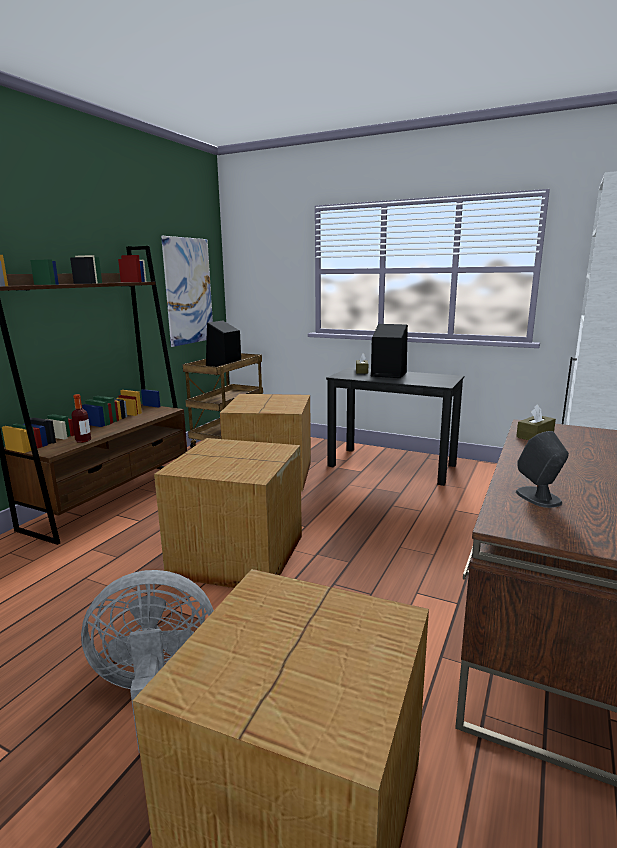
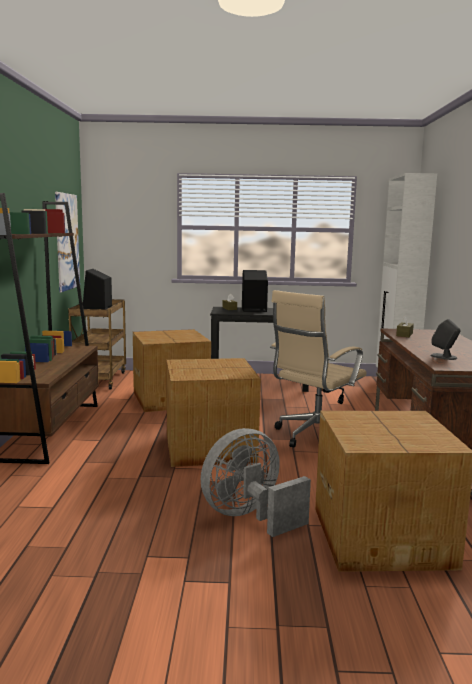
camera: 25 degrees left, 5 degrees down
(83, 440) = (53, 371): bottle -> none
(384, 563) = (314, 437): none -> beige office chair

